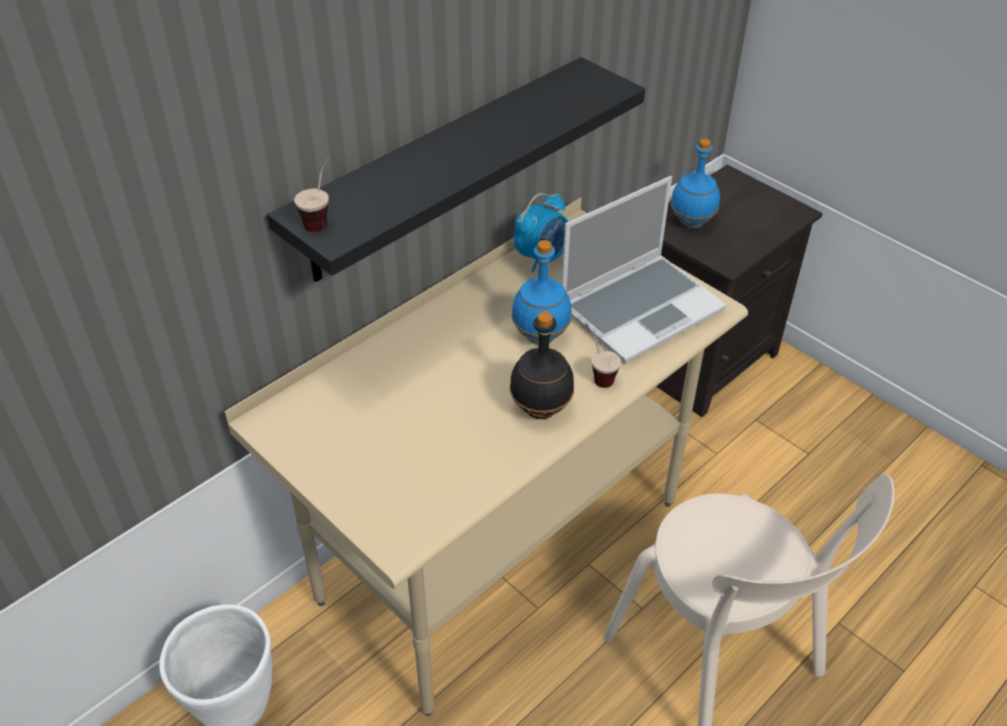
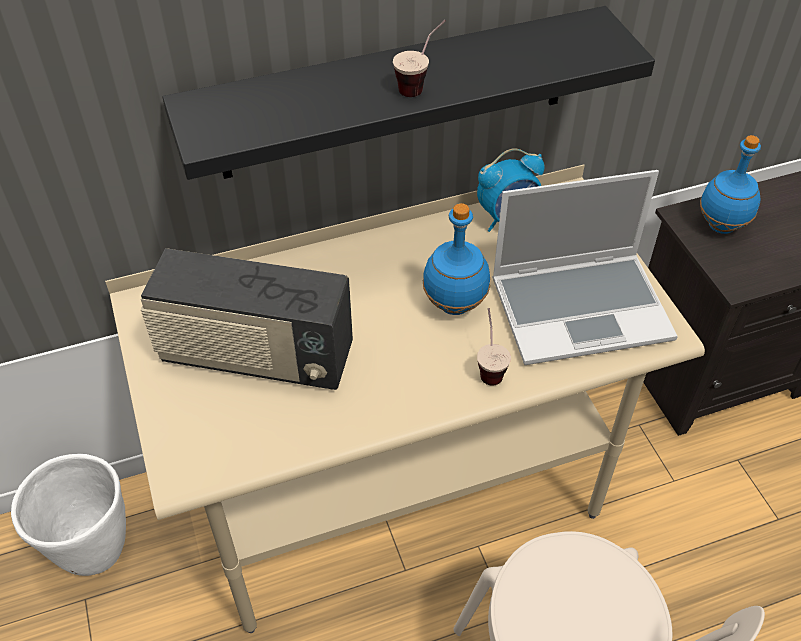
camera: 25 degrees right, 5 degrees up
(322, 218) = (209, 115): cup -> cup (420, 84)
(400, 430) = (256, 357): none -> radio
(540, 408) = (406, 384): black bottle -> none

